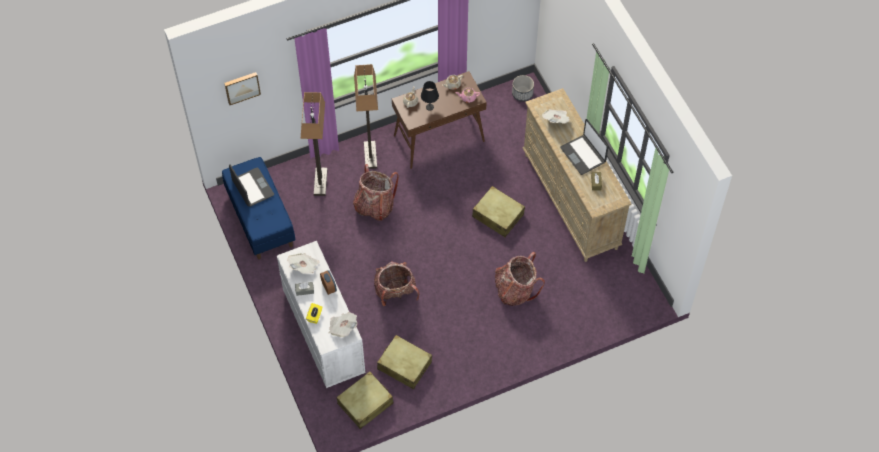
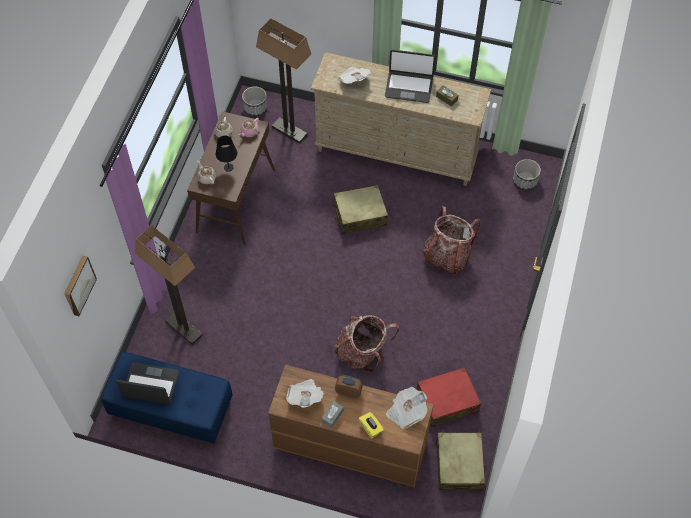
camera: 50 degrees left, 0 degrees up
(323, 332) = (349, 445): white dresser -> brown dresser
(370, 155) = (198, 266): floor lamp -> floor lamp (289, 131)
(374, 206) = (255, 302): backpack -> none
(404, 365) = (446, 401): beige suitcase -> red suitcase
(626, 295) = (525, 181): none -> planter

